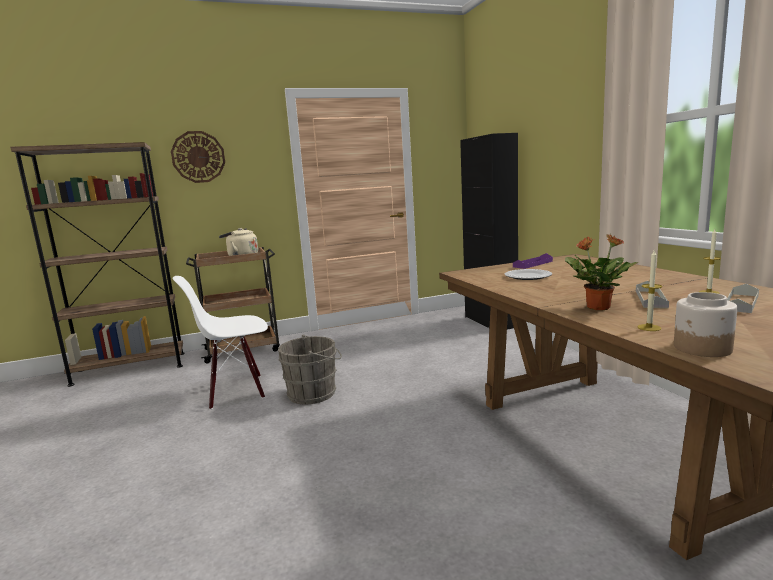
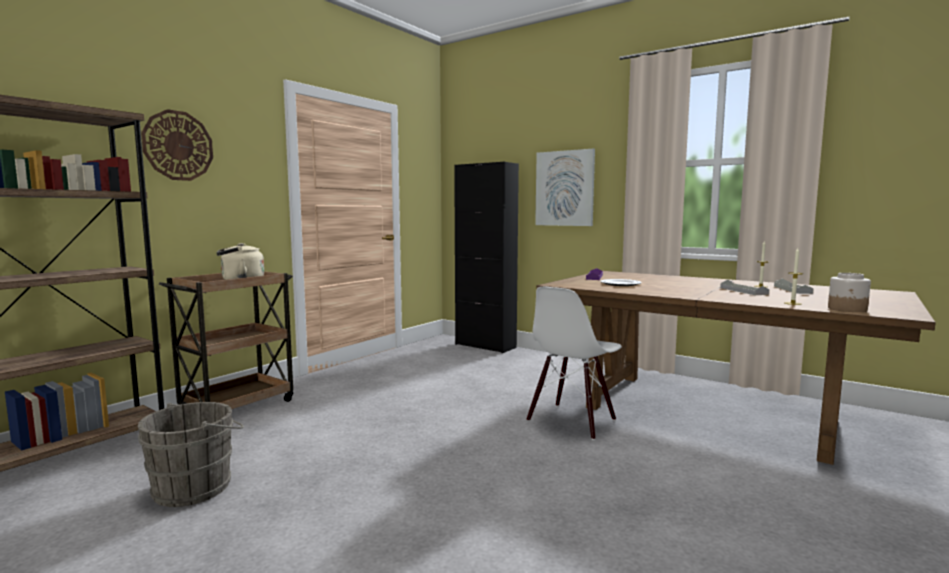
camera: 35 degrees left, 5 degrees down
(236, 391) = (309, 447): white chair -> white chair (572, 421)
(315, 393) = (413, 430): grey bucket -> grey bucket (197, 486)
(556, 157) = (565, 188): none -> picture
(597, 307) = (730, 297): potted plant -> none

